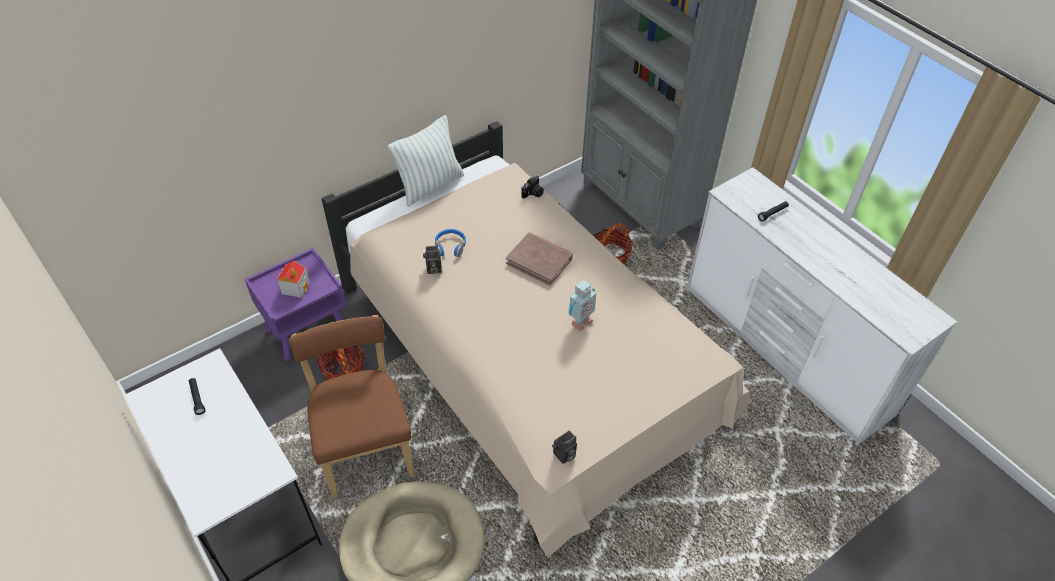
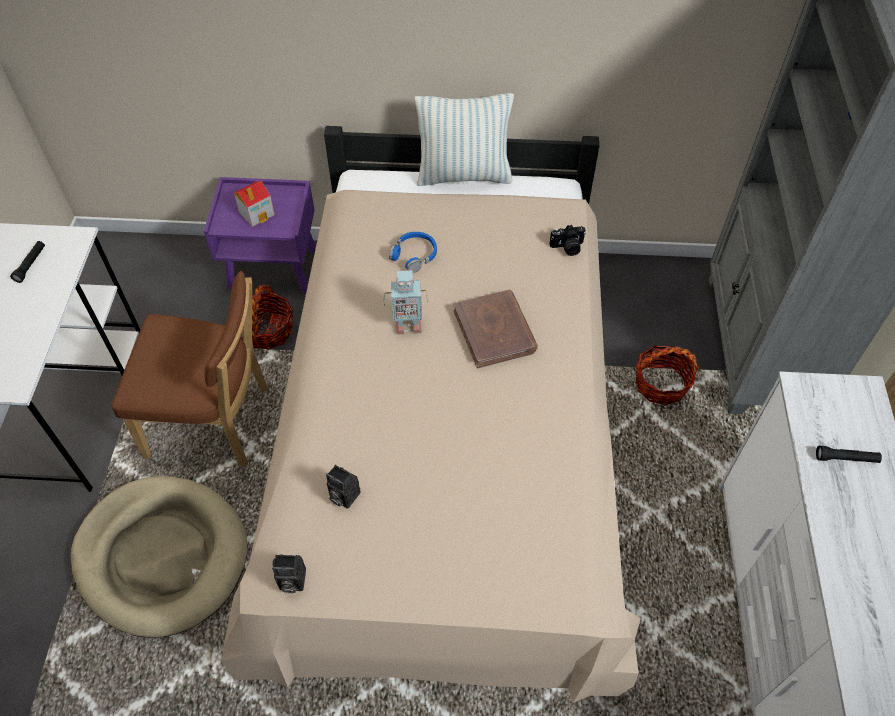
camera: 40 degrees right, 5 degrees up
(365, 446) = (215, 422): brown chair -> brown chair turned 75 degrees clockwise
(433, 269) = (371, 270): camera -> camera (342, 496)
(580, 322) = (467, 435): toy robot -> toy robot (407, 325)

